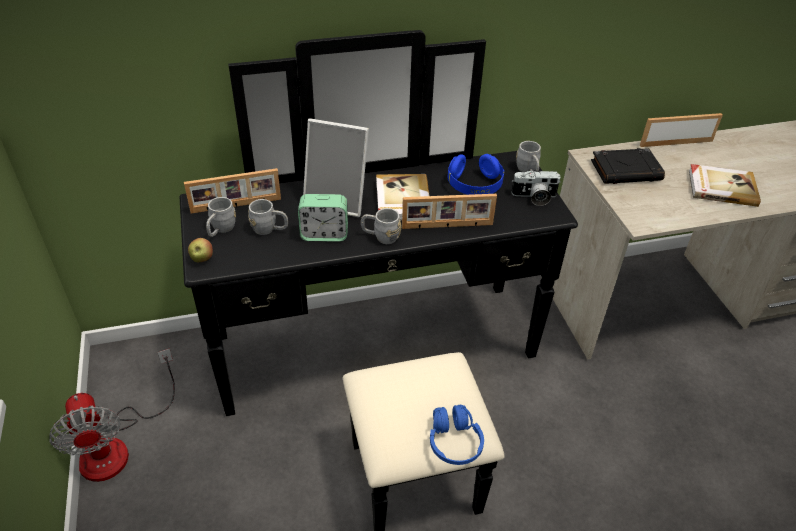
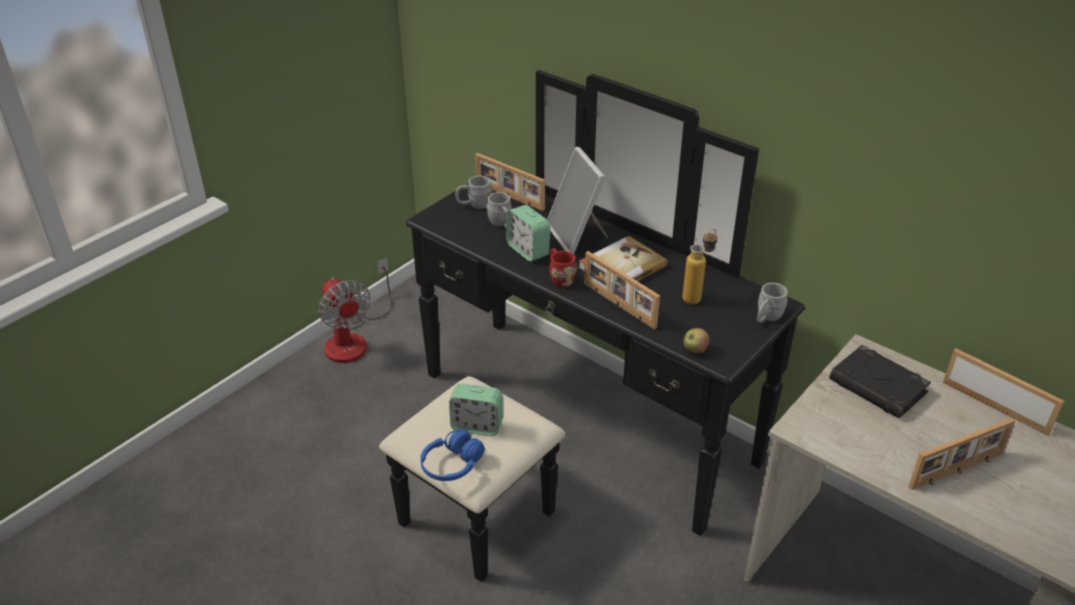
camera: 55 degrees right, 5 degrees down
(117, 445) = (353, 339): fan -> fan turned 60 degrees counterclockwise
(202, 259) = (435, 213): apple -> apple (694, 350)
(380, 237) = (560, 278): grey mug -> red mug
(422, 399) = (477, 426): none -> alarm clock
(474, 186) = (697, 296): blue headphones -> bottle
(534, 197) = (729, 338): camera -> none
(721, 187) = (957, 471): book -> picture frame

